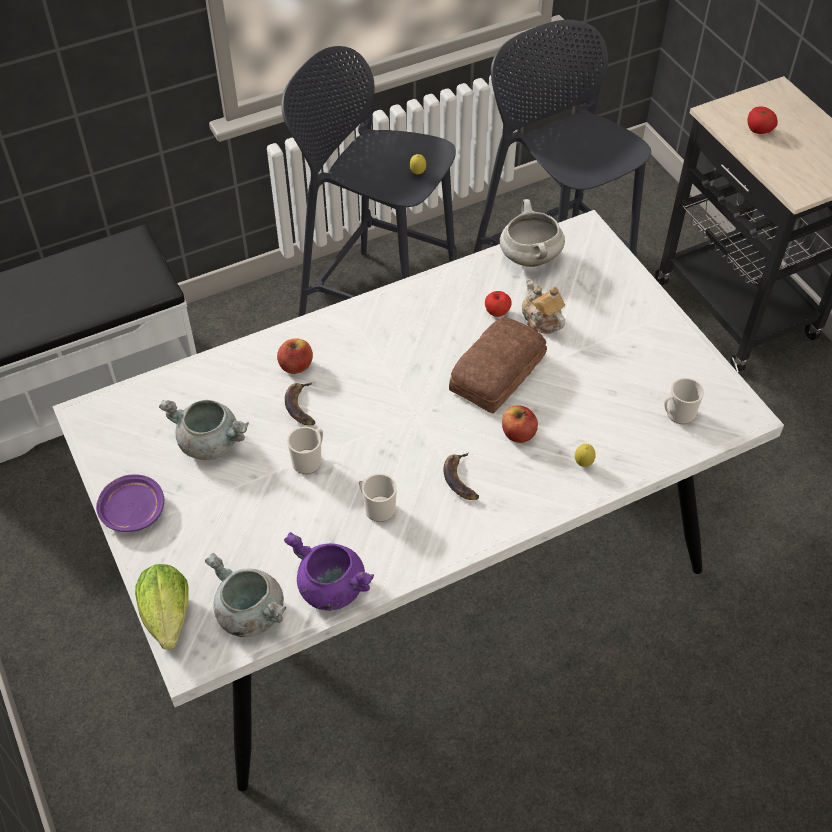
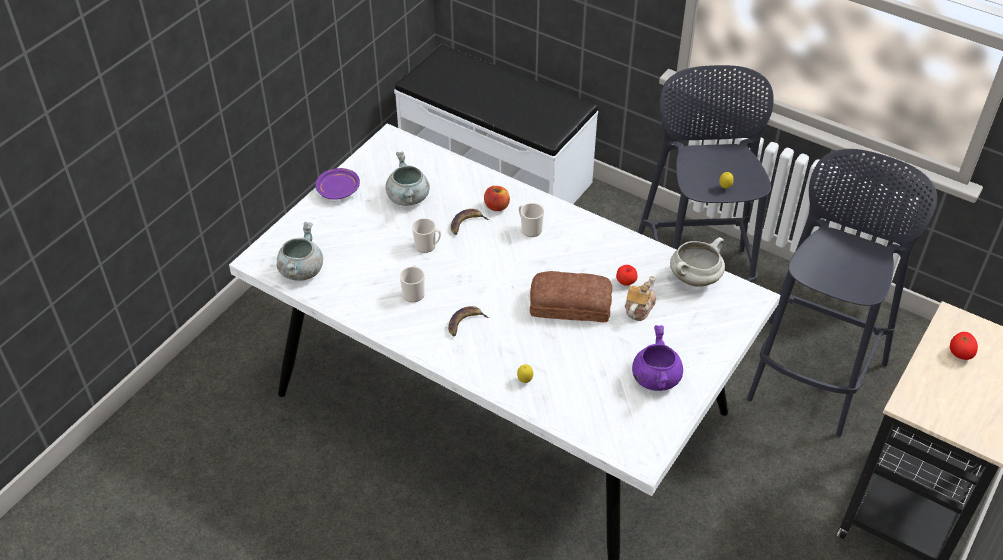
camera: 60 degrees right, 5 degrees down
(168, 621) = (275, 239): lettuce -> none
(330, 588) = (341, 297): purple cooking pot -> purple cooking pot (655, 377)
(518, 434) = (525, 336): apple -> none
(677, 414) = (611, 417): mug -> mug (529, 228)

